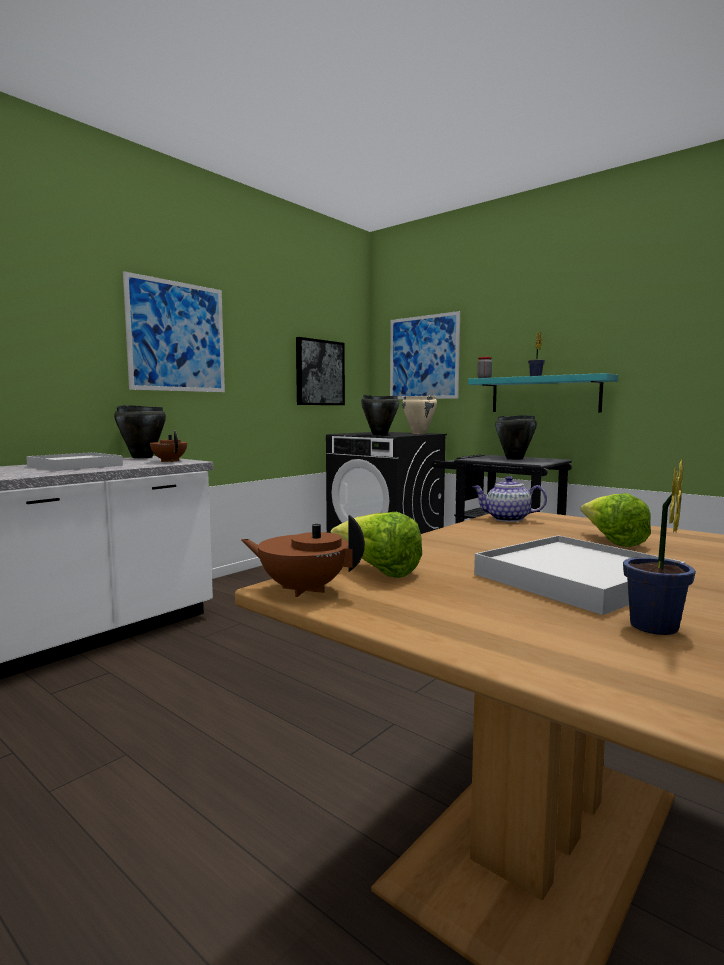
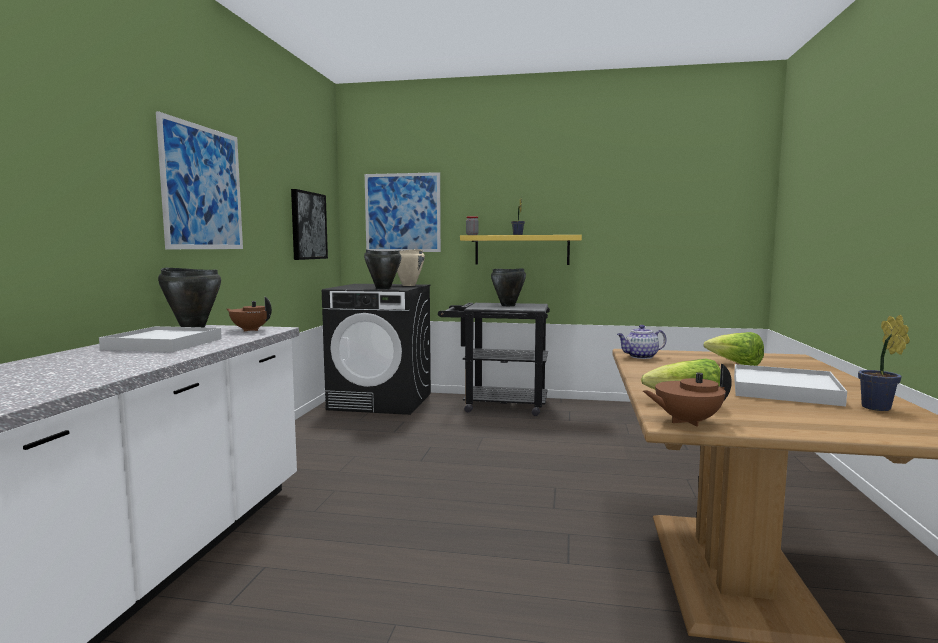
camera: 30 degrees left, 0 degrees up
(544, 394) = (521, 250): turquoise shelf -> yellow shelf

